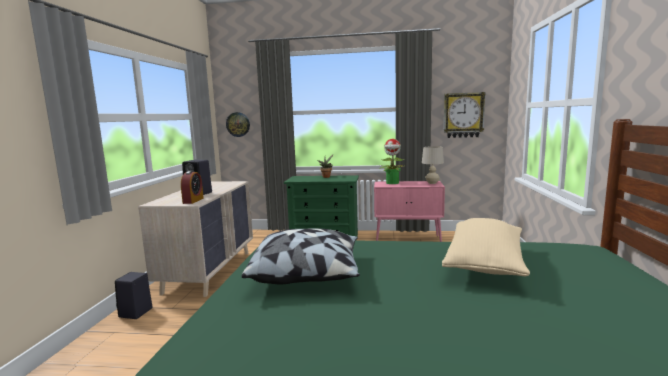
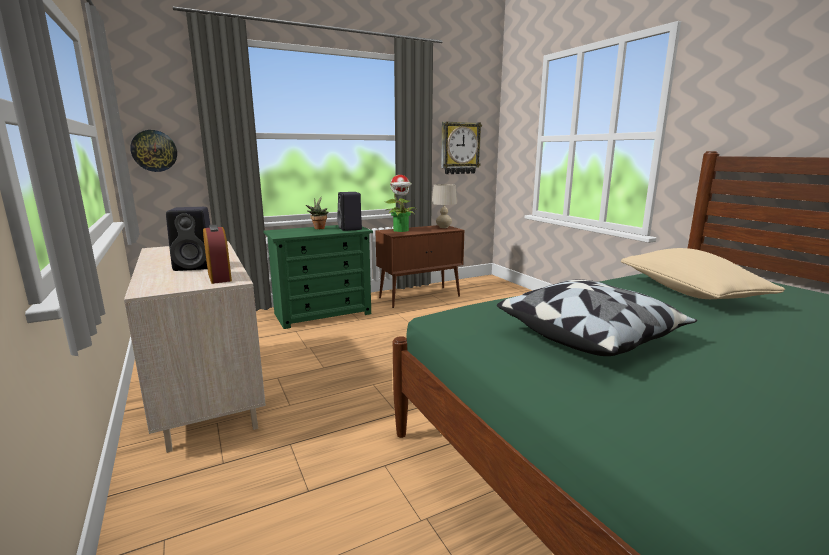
camera: 35 degrees left, 5 degrees up
(135, 313) = (161, 495): black speaker -> black speaker (350, 229)
(408, 240) = (420, 297): pink cabinet -> brown cabinet

